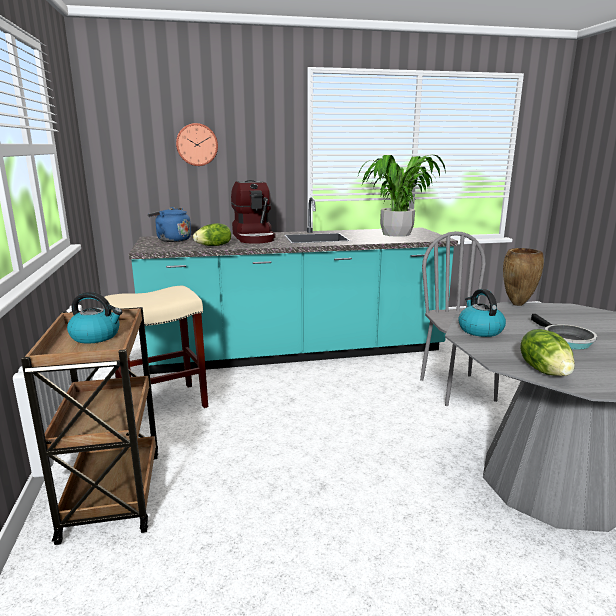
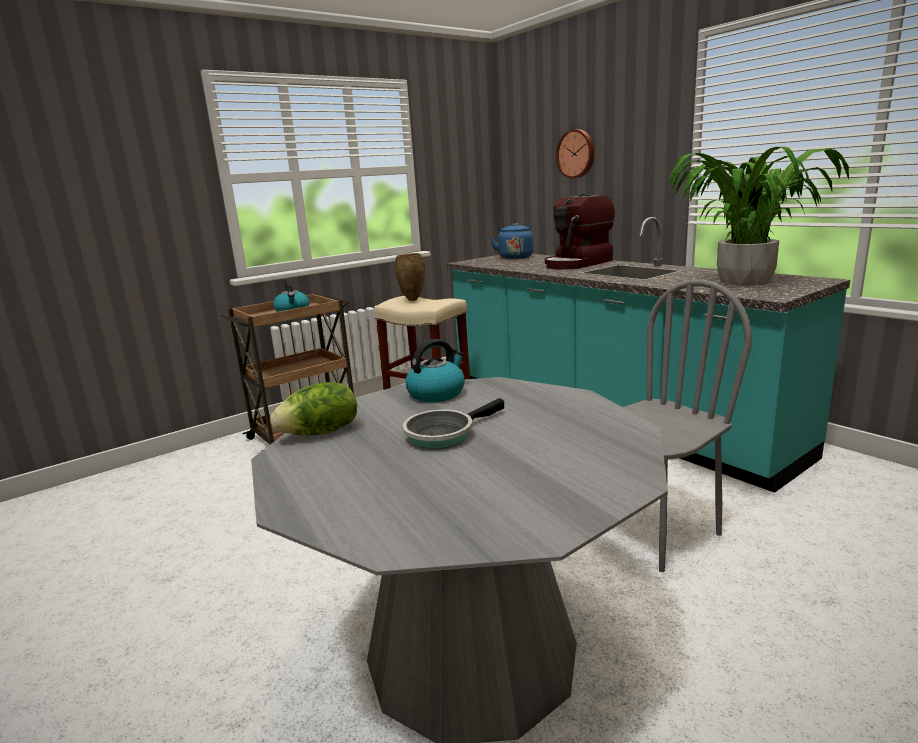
camera: 65 degrees right, 0 degrees up
(214, 246) = (513, 266): lettuce -> none
(517, 304) = (585, 397): brown vase -> brown vase (412, 300)

